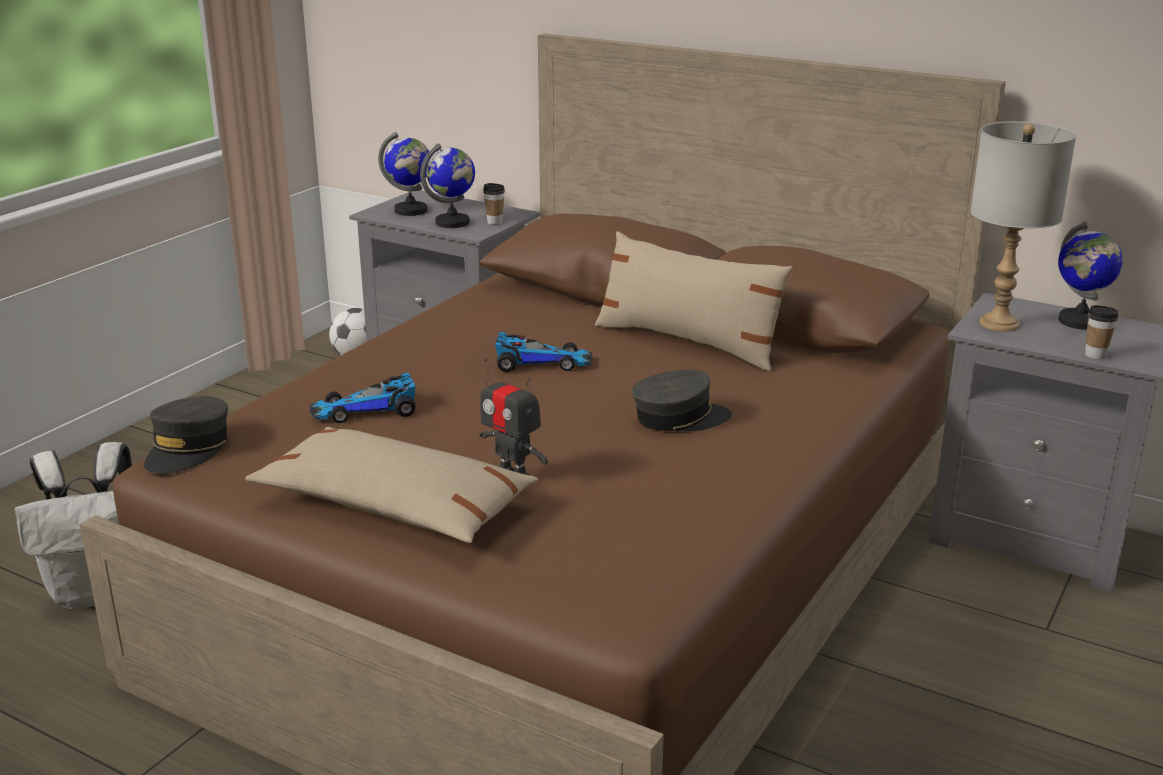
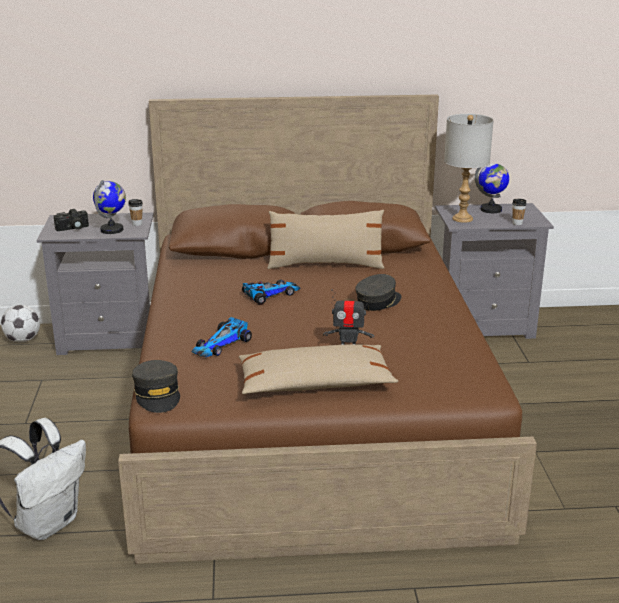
camera: 35 degrees left, 0 degrees up
(411, 211) = (72, 228): globe -> camera

